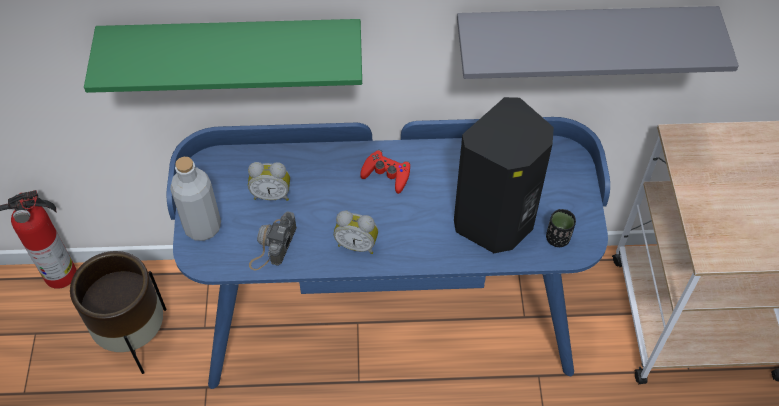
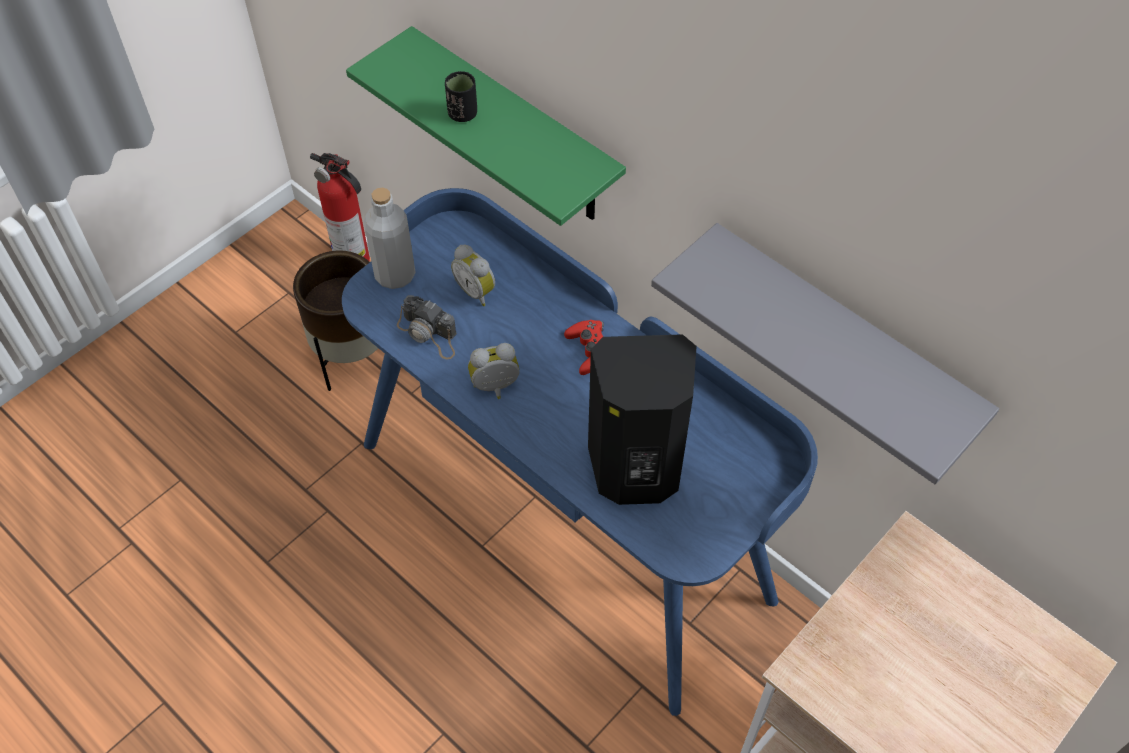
camera: 45 degrees right, 0 degrees up
(273, 245) = (429, 334): camera -> camera turned 120 degrees counterclockwise
(357, 244) = (495, 388): alarm clock -> alarm clock turned 105 degrees clockwise
(557, 238) = (675, 531): black cup -> black cup (462, 114)

